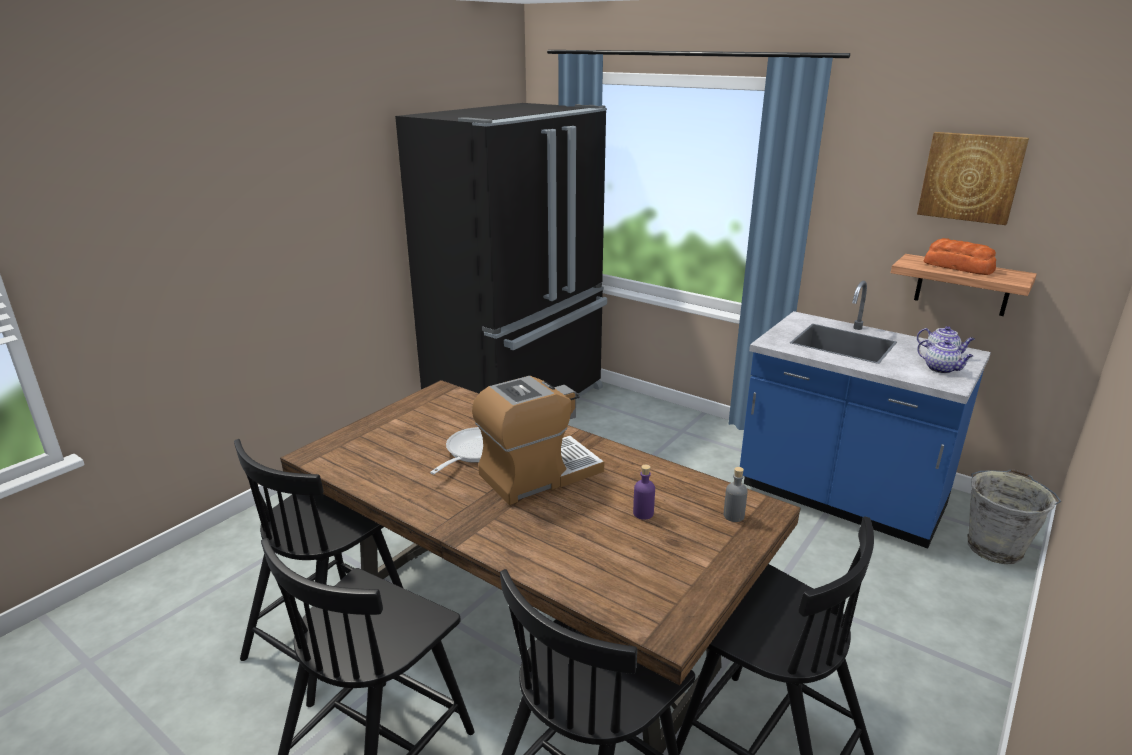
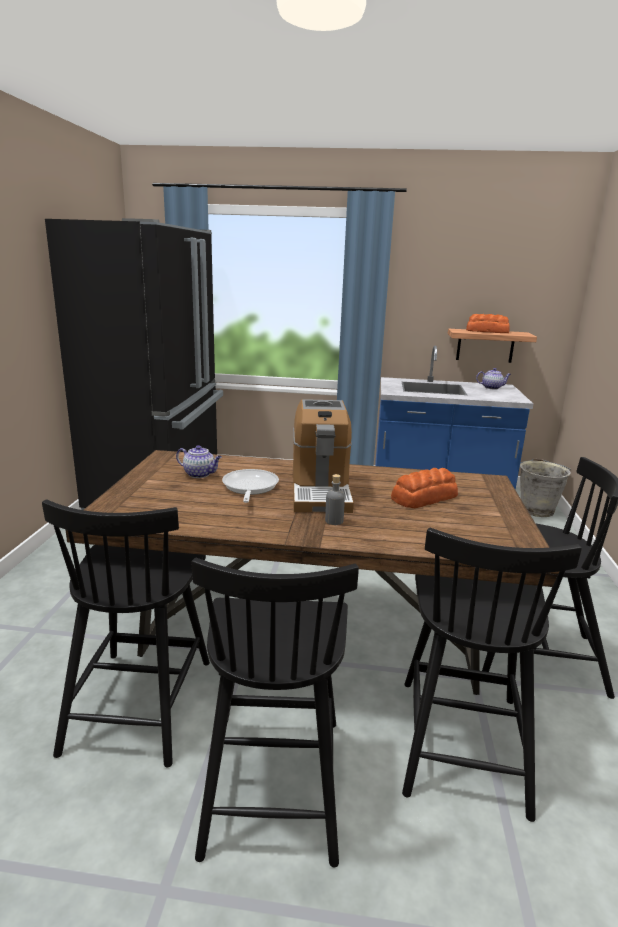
camera: 30 degrees left, 5 degrees down
(538, 474) = (320, 491): coffee machine -> coffee machine turned 150 degrees clockwise
(643, 513) = (423, 497): purple bottle -> bread
(733, 516) = (478, 487): grey bottle -> grey bottle (334, 521)
(941, 369) = (502, 394): teapot -> teapot (200, 474)
(970, 177) = (485, 273): picture -> none

